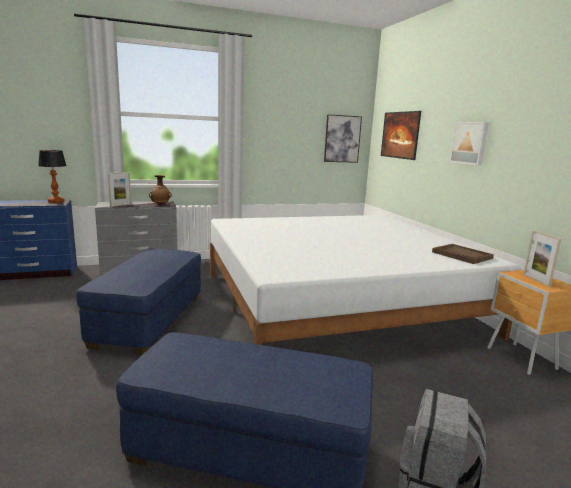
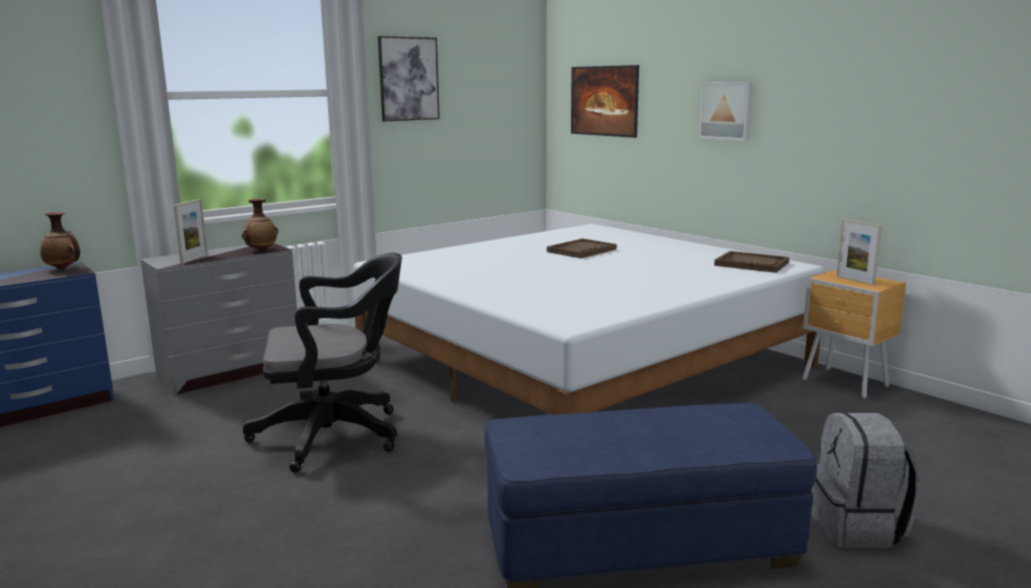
camera: 20 degrees left, 0 degrees up
(56, 201) = (63, 268): table lamp -> vase
(150, 319) = (336, 435): blue ottoman -> black office chair
(342, 139) = (508, 111): picture -> picture (408, 79)
(352, 230) = (581, 250): none -> brown tray

